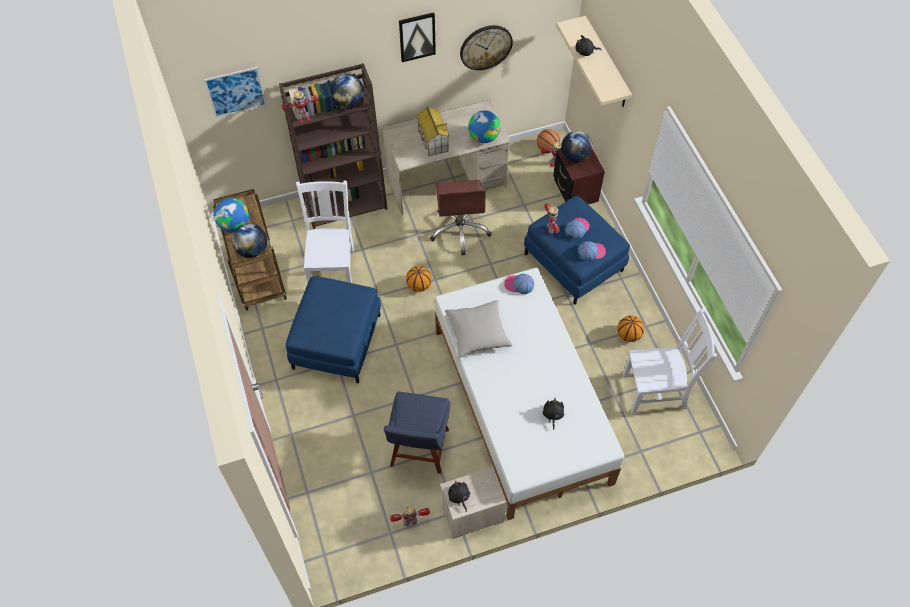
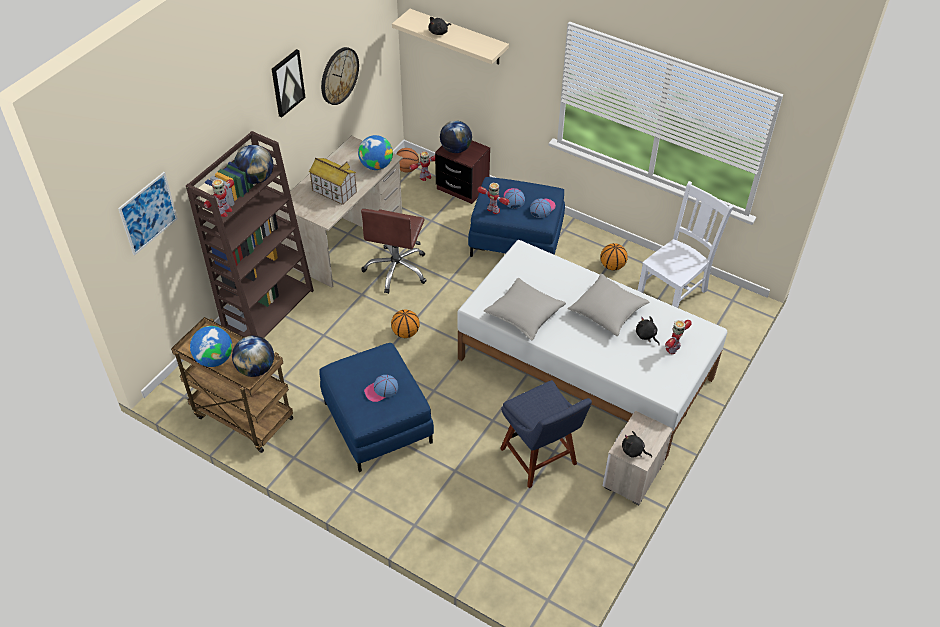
camera: 40 degrees left, 10 degrees down
(332, 268) = (311, 367): white chair -> none
(410, 521) = (591, 518): toy robot -> toy robot (673, 348)
(460, 230) = (397, 269): brown office chair -> brown office chair turned 60 degrees clockwise
(519, 285) = (518, 260): cap -> cap (381, 390)
(543, 374) = (607, 312): none -> grey pillow

